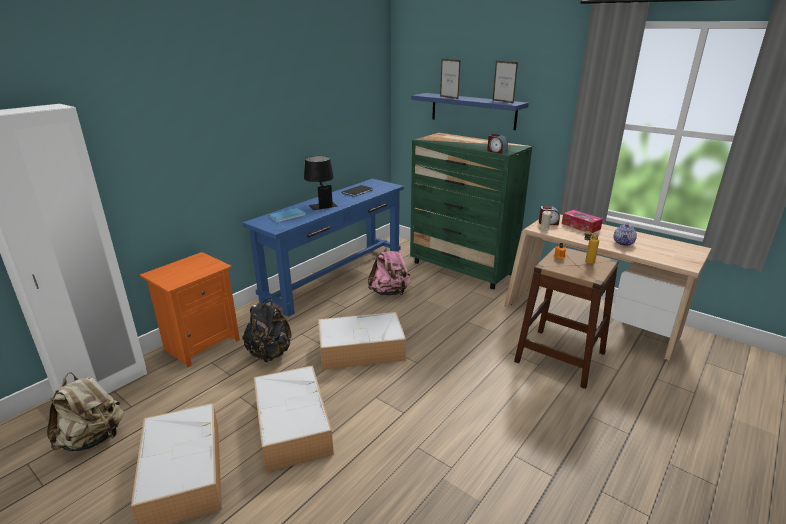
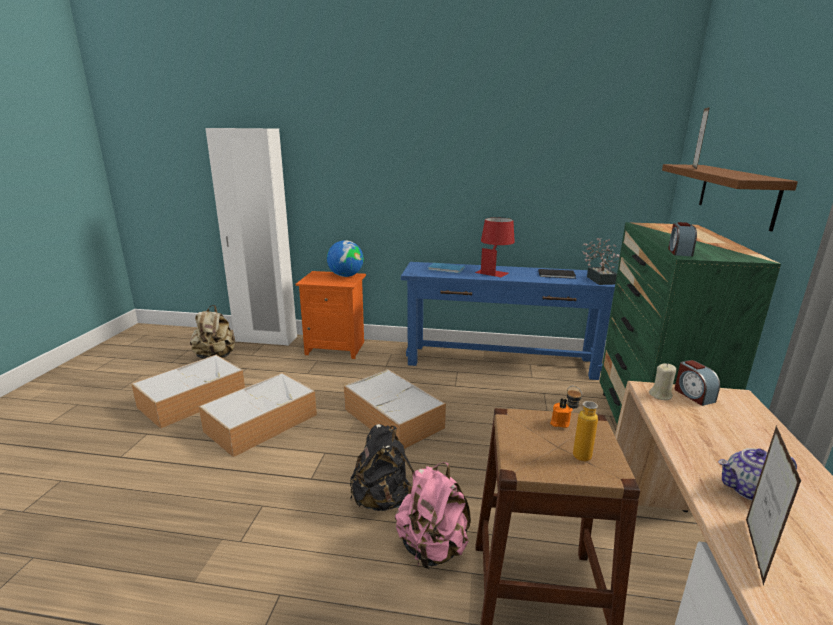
camera: 60 degrees right, 5 degrees down
(192, 262) = (345, 276): none -> globe
(270, 354) = (347, 378): black backpack -> black backpack (383, 499)
(321, 204) = (494, 271): black table lamp -> red table lamp
(383, 185) = (600, 279): none -> potted plant
(390, 292) = (515, 399): pink backpack -> pink backpack (433, 548)
(473, 111) = (736, 194): blue shelf -> brown shelf
(502, 102) = (749, 176): picture frame -> picture frame (754, 550)
(580, 226) = (741, 428): tissue box -> none

